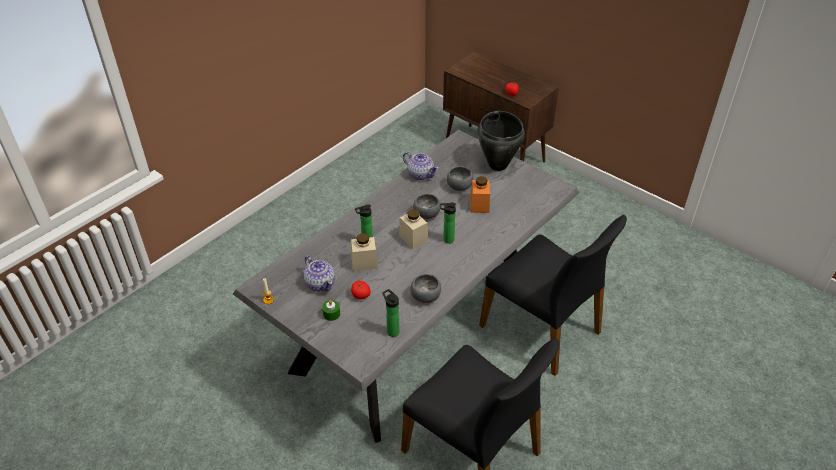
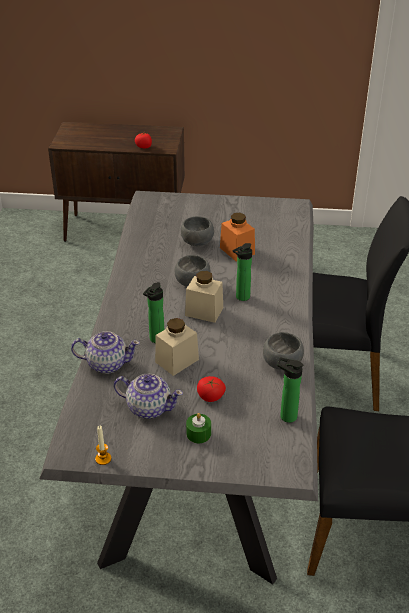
camera: 35 degrees left, 5 degrees down
(420, 174) = (142, 247): teapot -> teapot (106, 364)
(498, 165) = (214, 207): black cooking pot -> none

